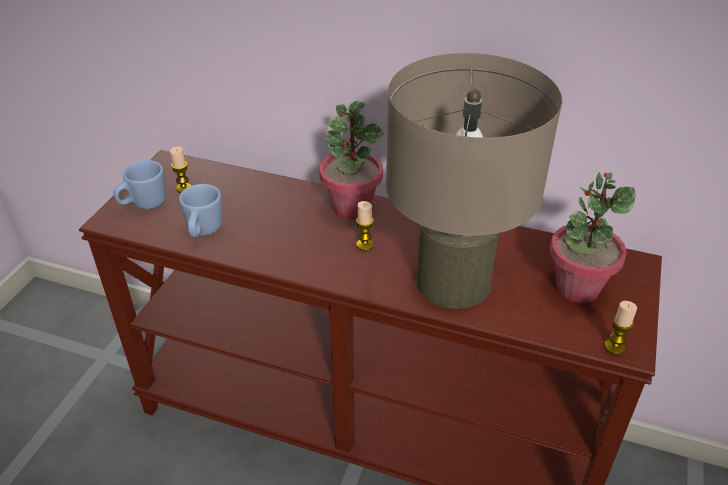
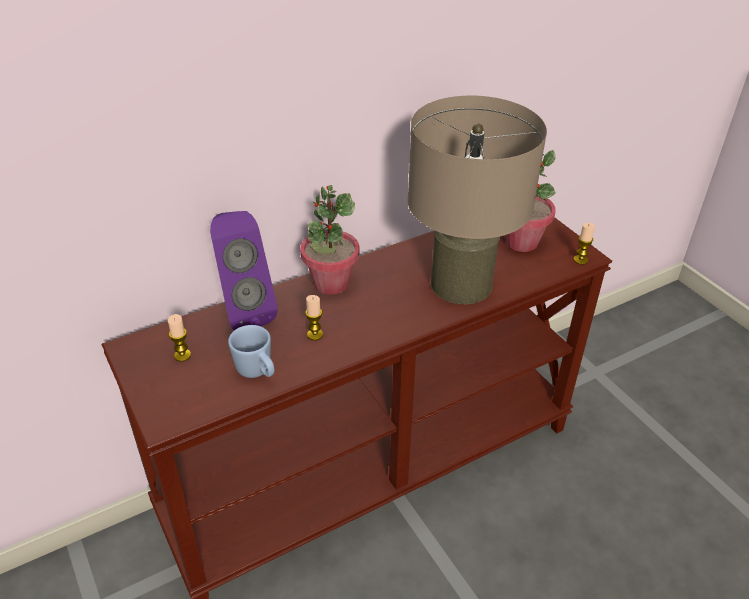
camera: 50 degrees left, 0 degrees up
(144, 204) = (171, 390): blue mug -> none
(263, 186) = (244, 311): none -> purple speaker
(364, 245) = (379, 300): candle -> candle (315, 334)

